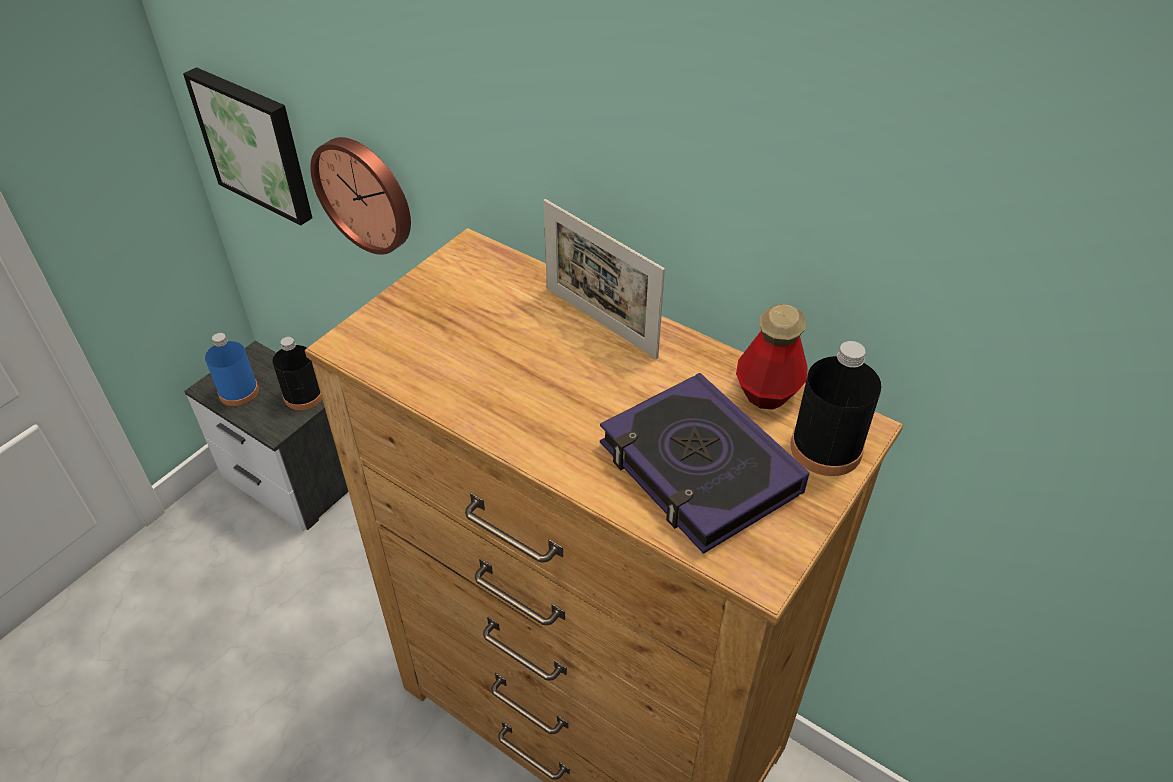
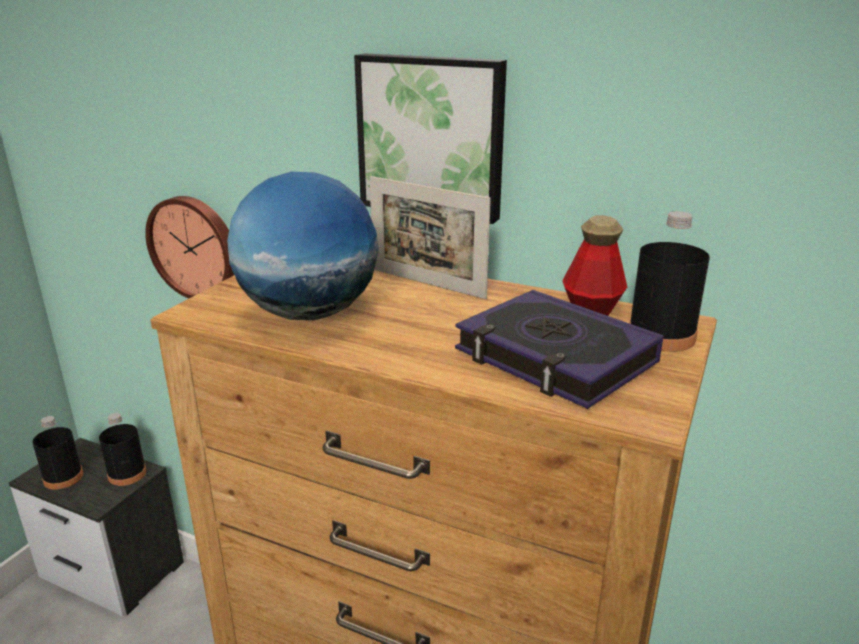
camera: 10 degrees left, 20 degrees down
(239, 392) = (63, 477): blue bottle -> black bottle
(255, 144) = (93, 229): picture -> picture (432, 136)
(464, 362) = (309, 313): none -> globe

